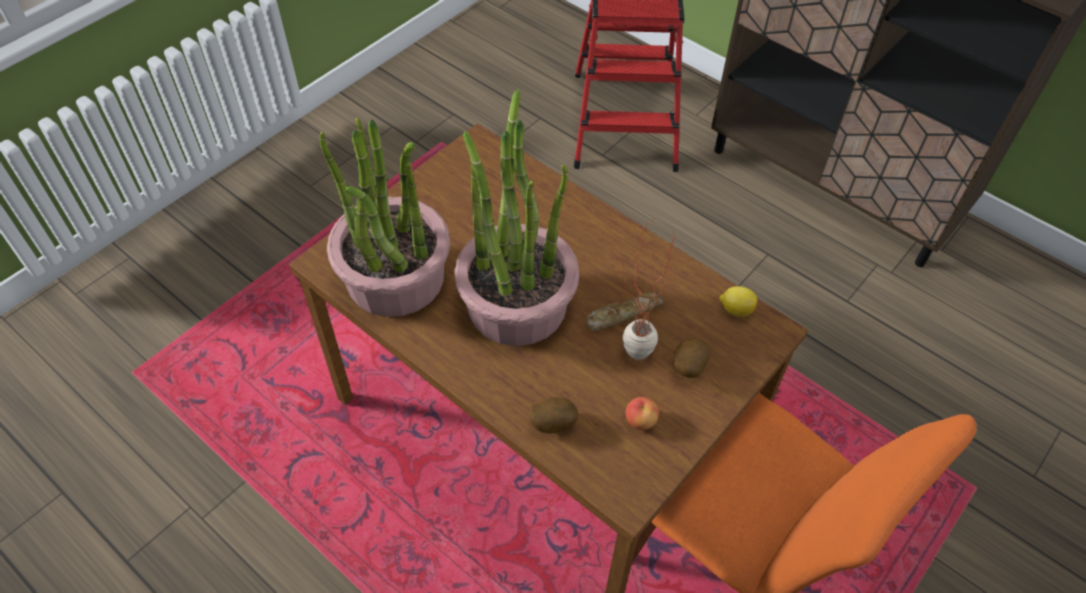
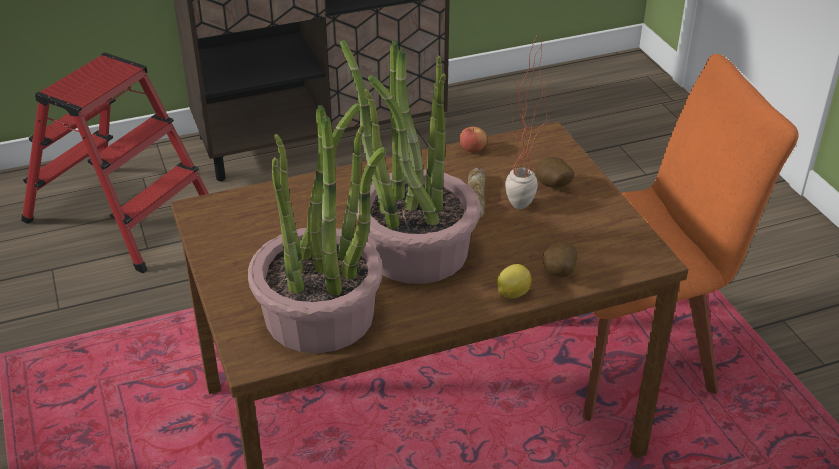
camera: 60 degrees left, 15 degrees down
(640, 420) = (585, 227): apple -> apple (472, 149)
(735, 309) = (514, 144): lemon -> lemon (512, 293)

